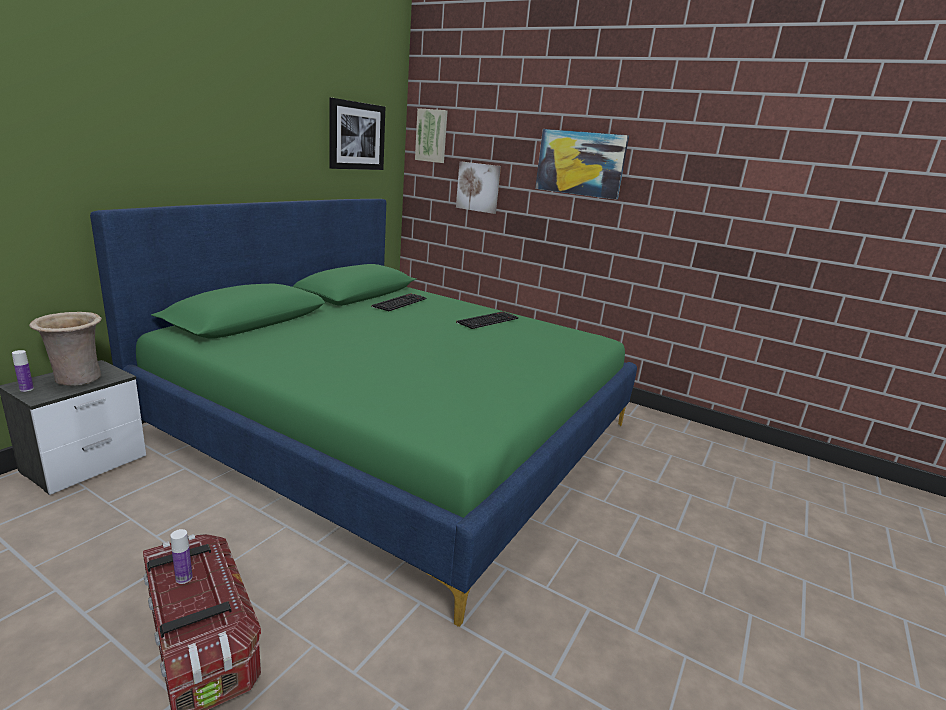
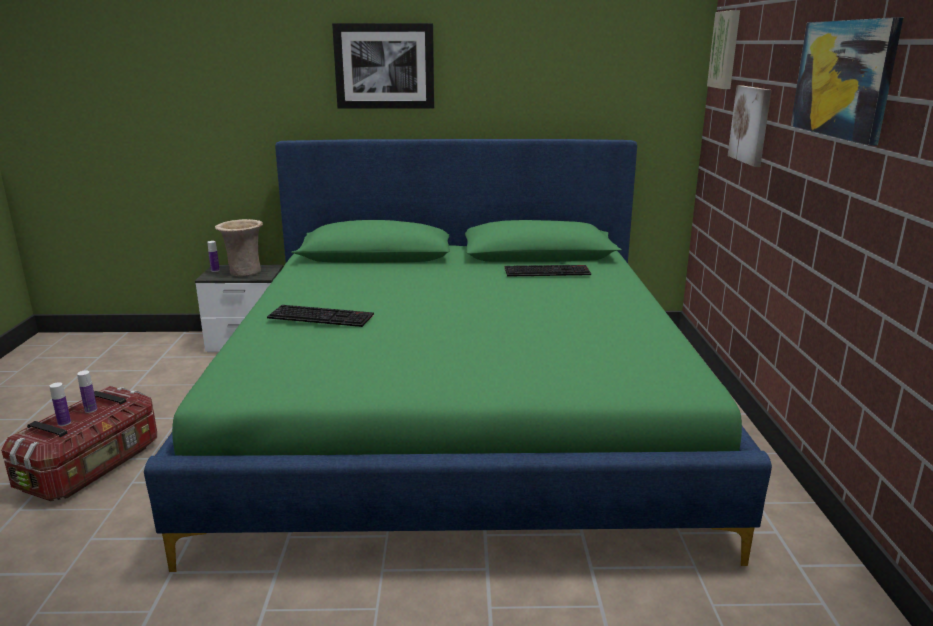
camera: 60 degrees right, 0 degrees up
(189, 605) = (64, 423): none -> bottle
(356, 136) = (606, 60): picture -> picture (384, 66)
(487, 320) = (590, 314): keyboard -> keyboard (322, 316)

